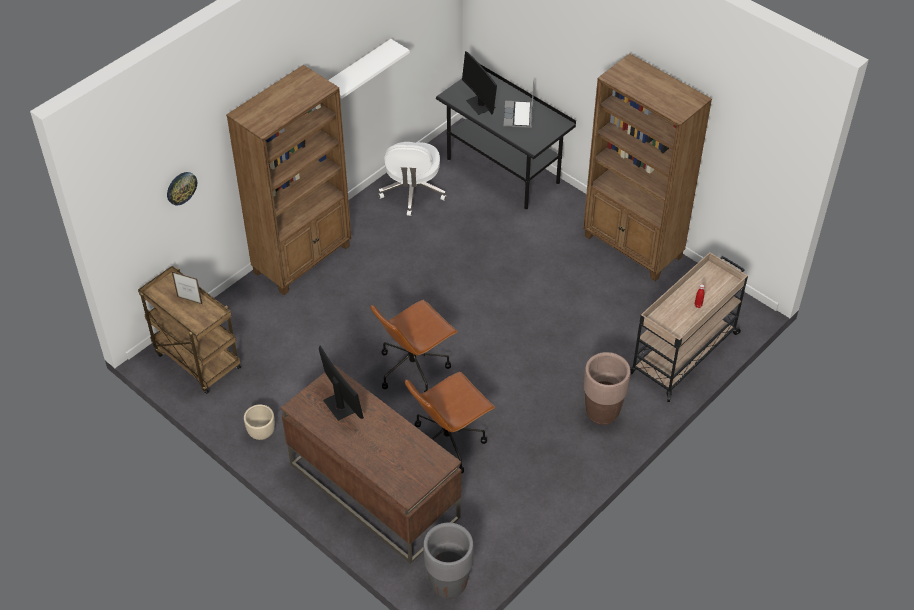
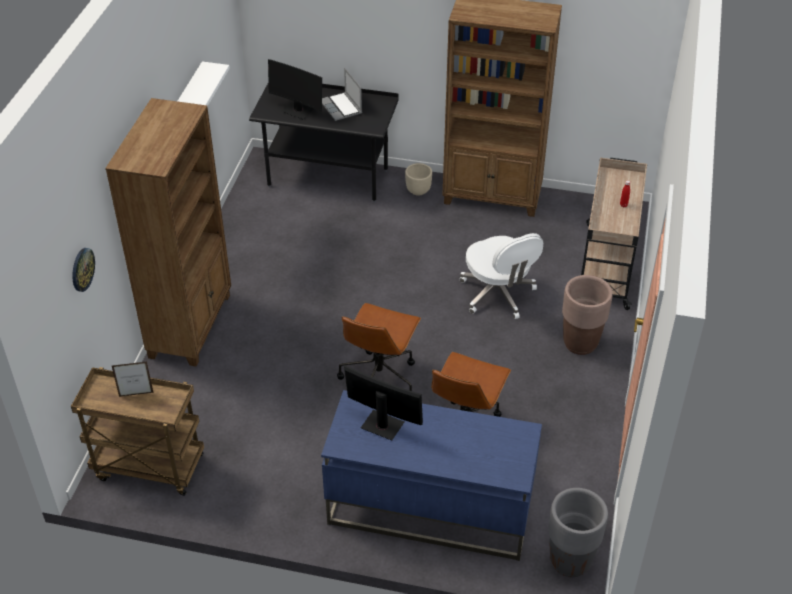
camera: 30 degrees left, 5 degrees down
(262, 432) = (273, 506): beige planter -> beige planter (418, 190)
(373, 490) = (429, 509): brown desk -> blue desk
(412, 192) = (255, 225): white office chair -> white office chair (498, 294)

